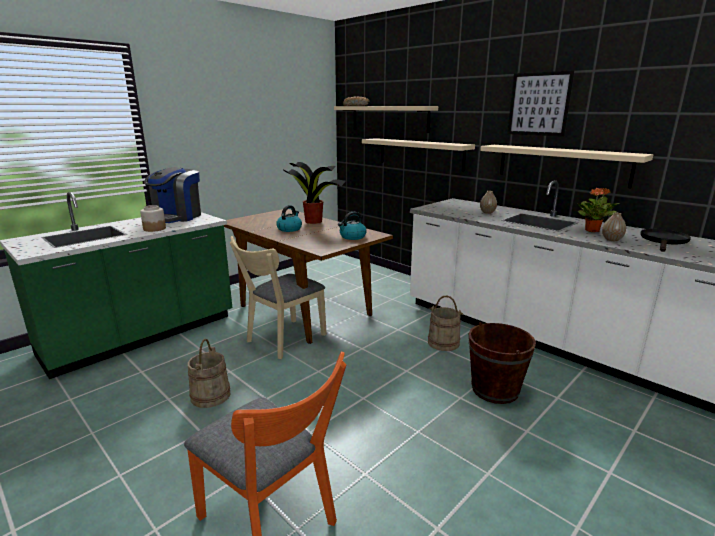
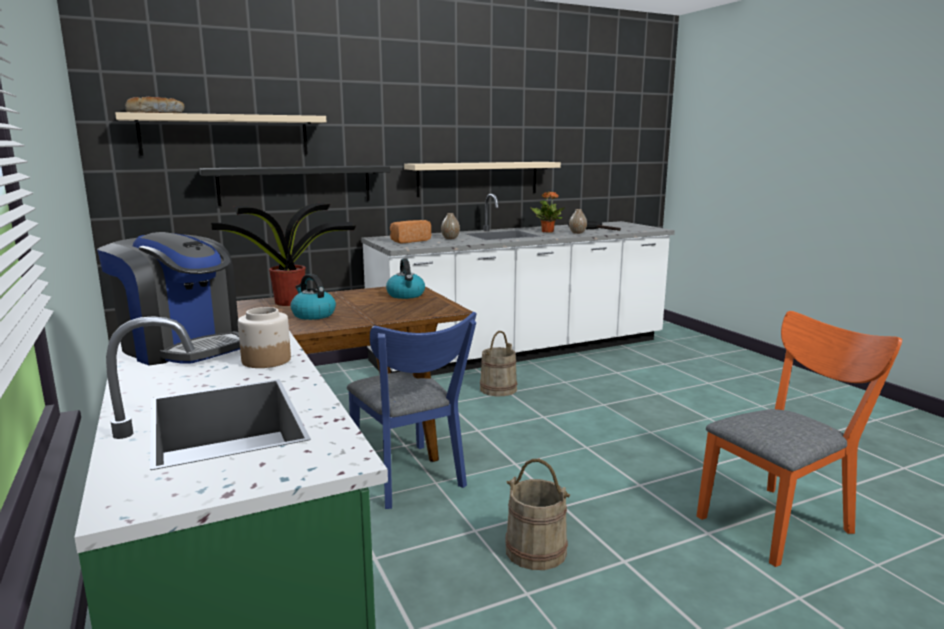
camera: 70 degrees left, 5 degrees down
(282, 340) = (410, 479): beige chair -> blue chair
(420, 153) = (296, 185): beige shelf -> black shelf
(455, 207) = (409, 241): none -> bread
(495, 389) = (596, 389): brown bucket -> none
(539, 104) = (448, 117): picture -> none

